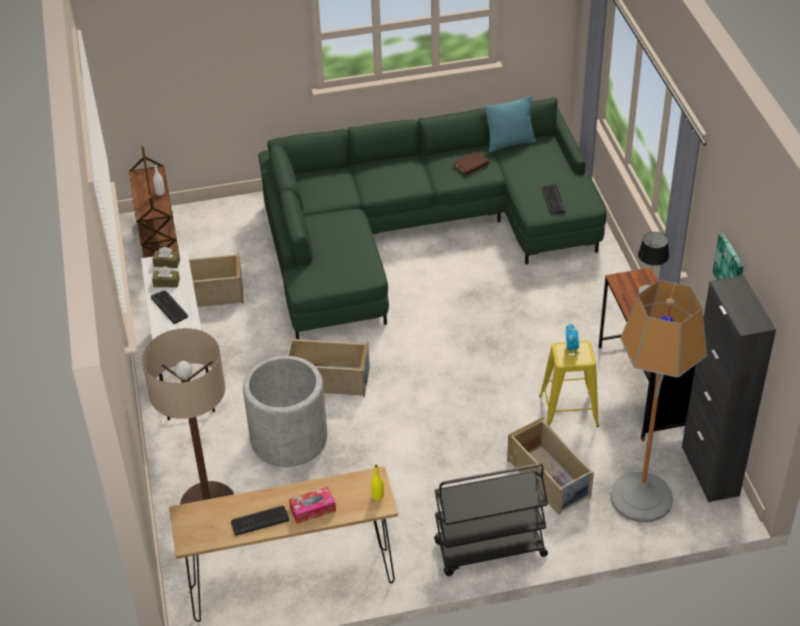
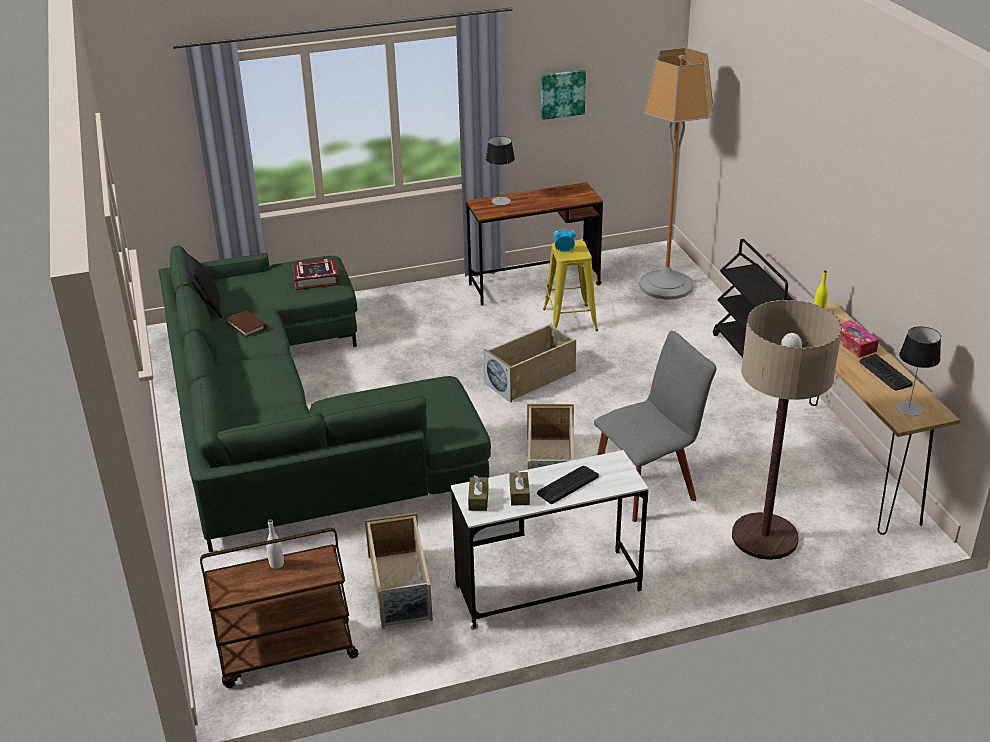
camera: 95 degrees left, 10 degrees down
(201, 523) = (909, 408): none -> table lamp
(289, 439) = (648, 487): grey planter -> grey chair
(509, 143) = (206, 306): turquoise pillow -> black pillow
(549, 479) = (658, 328): beige storage box -> beige storage box (531, 377)
(553, 199) = (316, 279): keyboard -> book
(710, 471) = (626, 257): black cabinet -> none

